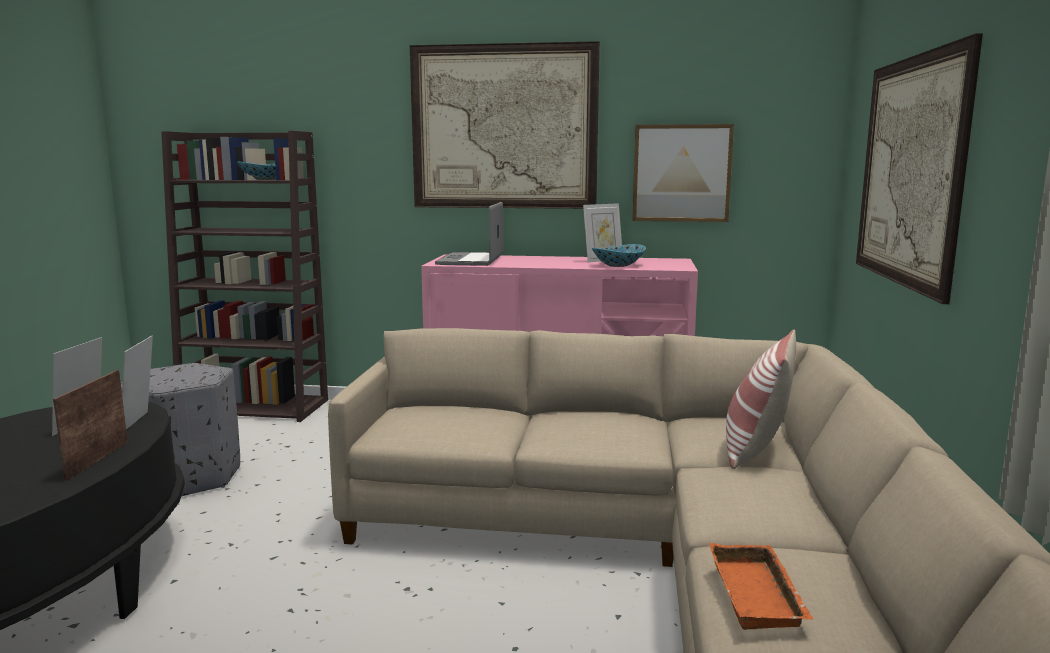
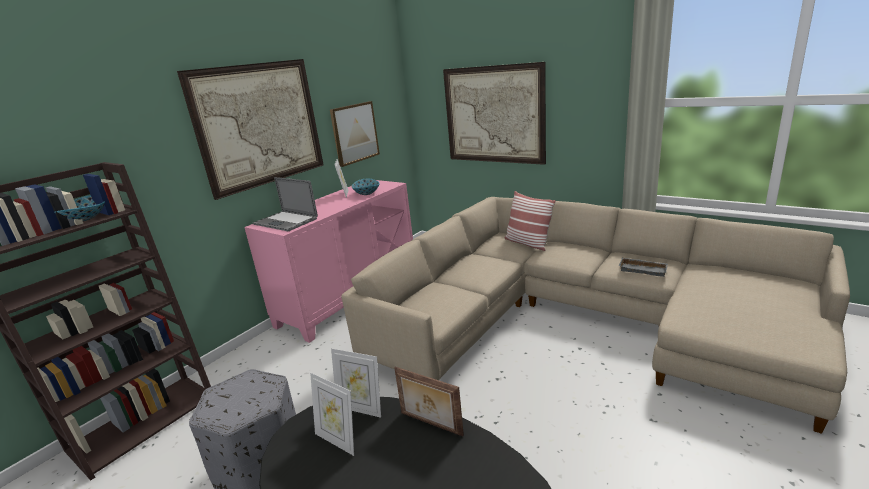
camera: 60 degrees left, 10 degrees up
(760, 595) = (643, 269): orange tray -> grey tray

